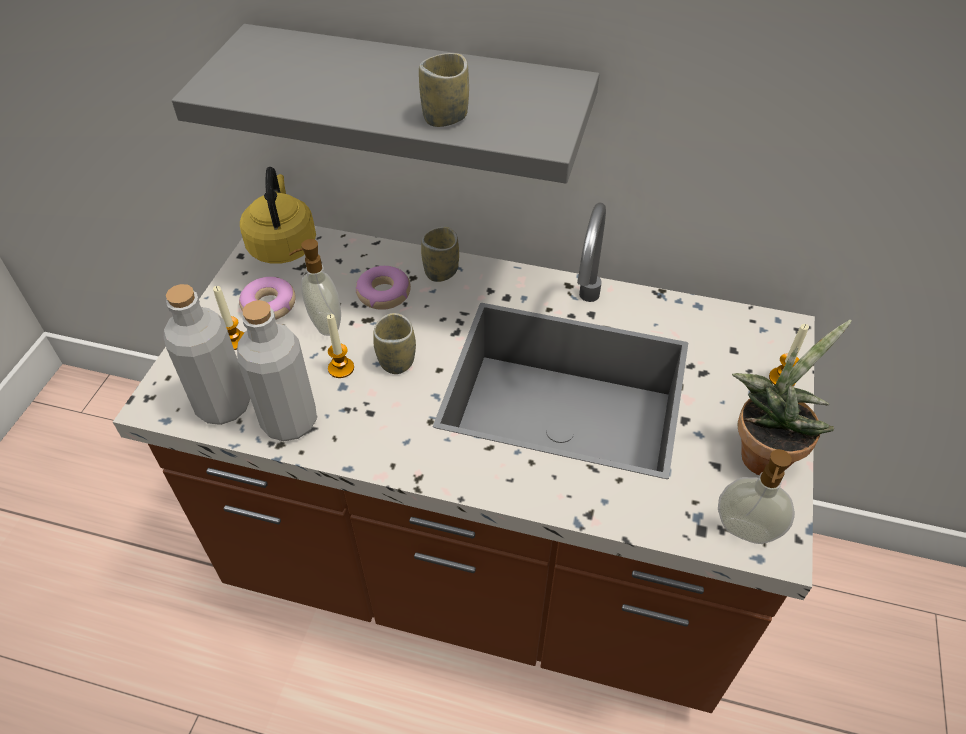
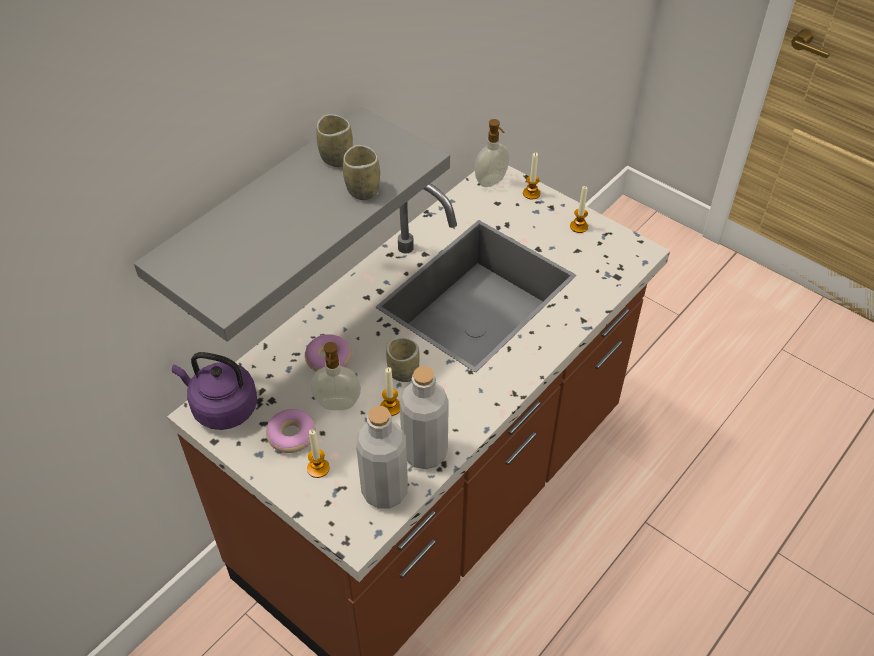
camera: 65 degrees left, 0 degrees up
(283, 244) = (222, 408): yellow kettle -> purple kettle
(441, 271) = (327, 317): cup -> cup (336, 158)
(745, 531) = (626, 259): soap dispenser -> soap dispenser (491, 181)
(764, 452) = (578, 226): potted plant -> candle

